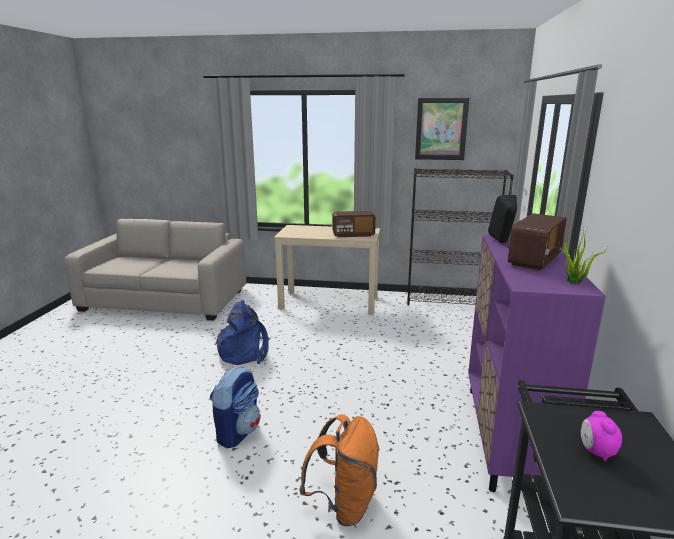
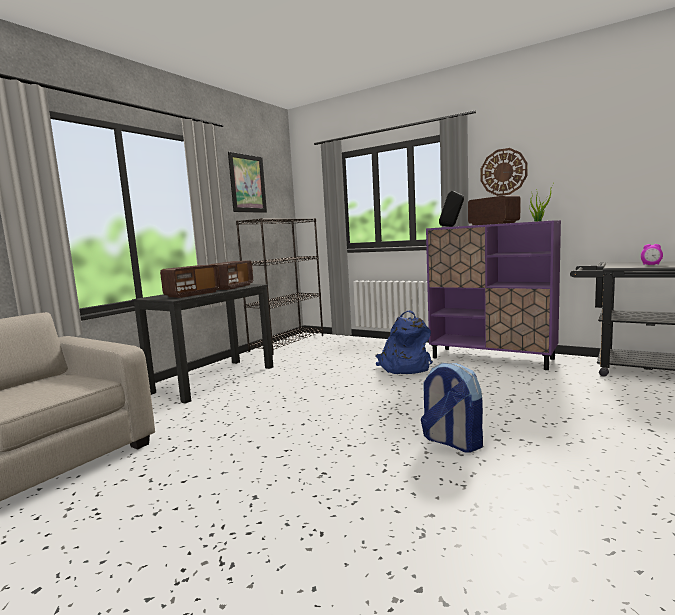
camera: 65 degrees left, 10 degrees down
(245, 352) = (276, 428): blue backpack -> blue backpack (404, 368)
(308, 233) = (192, 294): none -> radio
(329, 302) = (214, 379): beige desk -> black desk
(344, 504) = (565, 408): orange backpack -> none
(618, 178) = (503, 172): none -> wall clock

